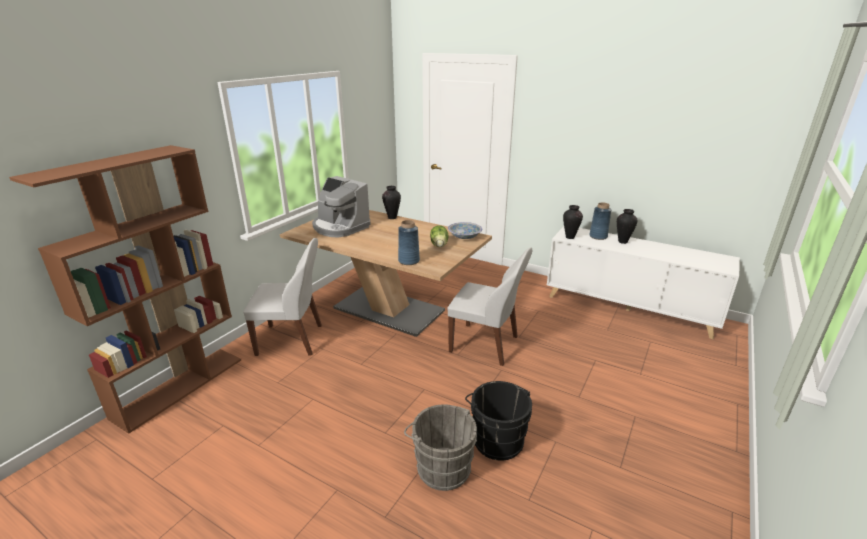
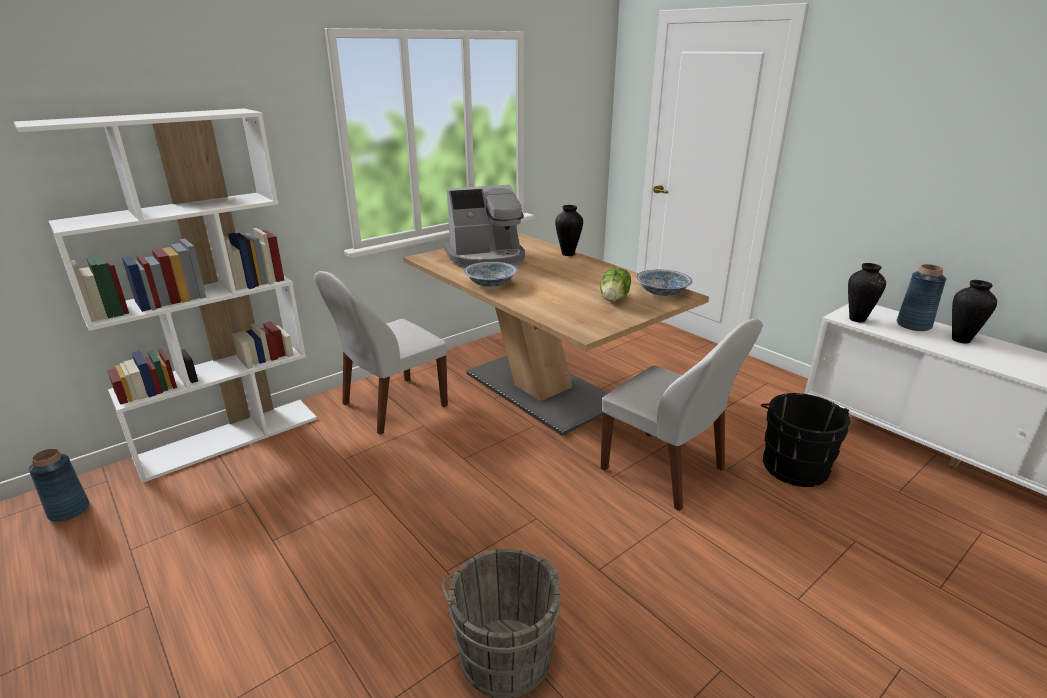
camera: 20 degrees right, 0 degrees up
(180, 386) = (230, 437): brown bookcase -> white bookcase
(292, 340) = (391, 406): white chair -> white chair turned 120 degrees clockwise
(340, 227) = (486, 258): coffee machine -> coffee machine turned 75 degrees counterclockwise
(355, 245) = (491, 283): none -> bowl
(409, 261) = (553, 314): blue vase -> blue vase (69, 510)
(496, 439) = (616, 632): black bucket -> black bucket (793, 465)

